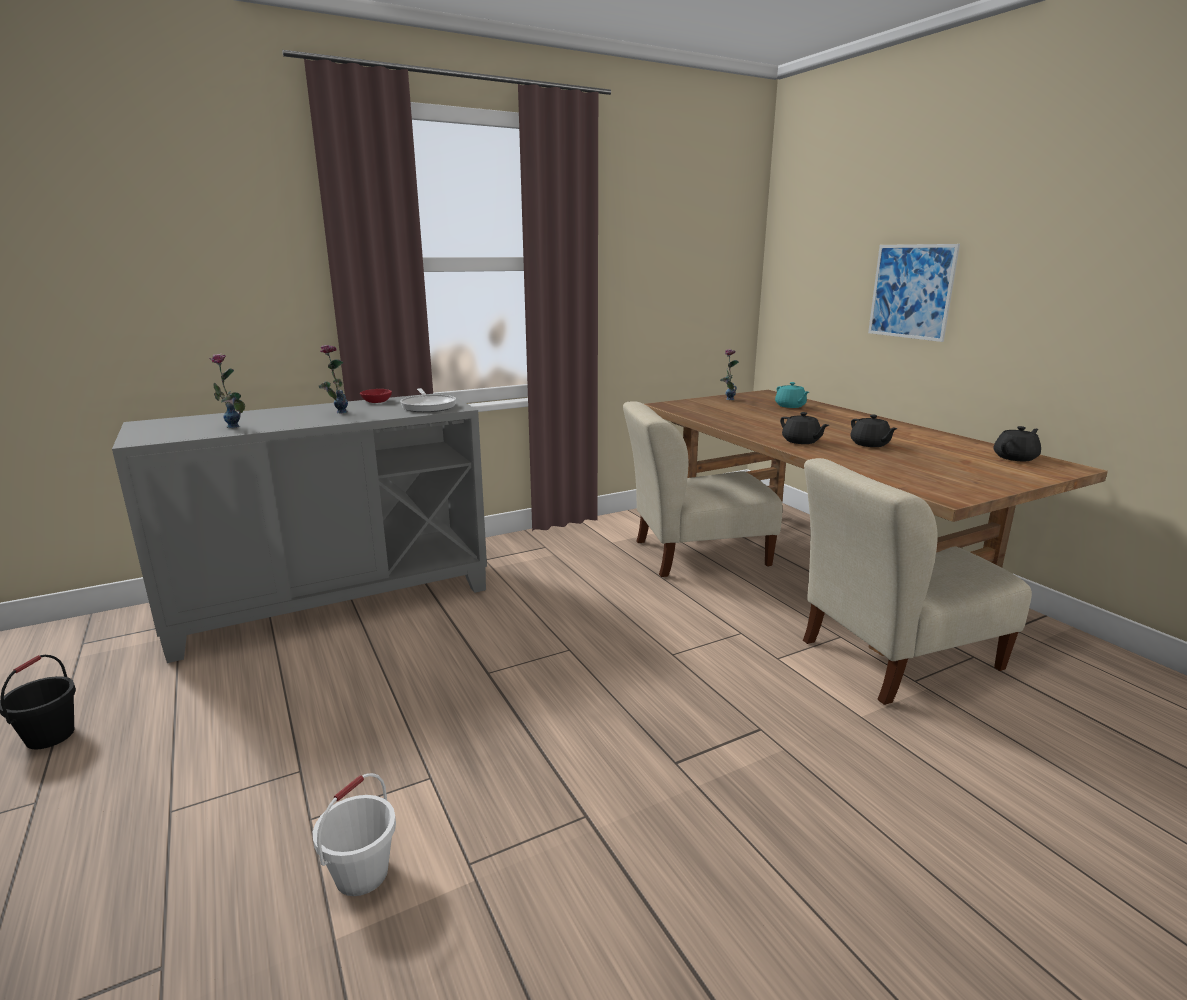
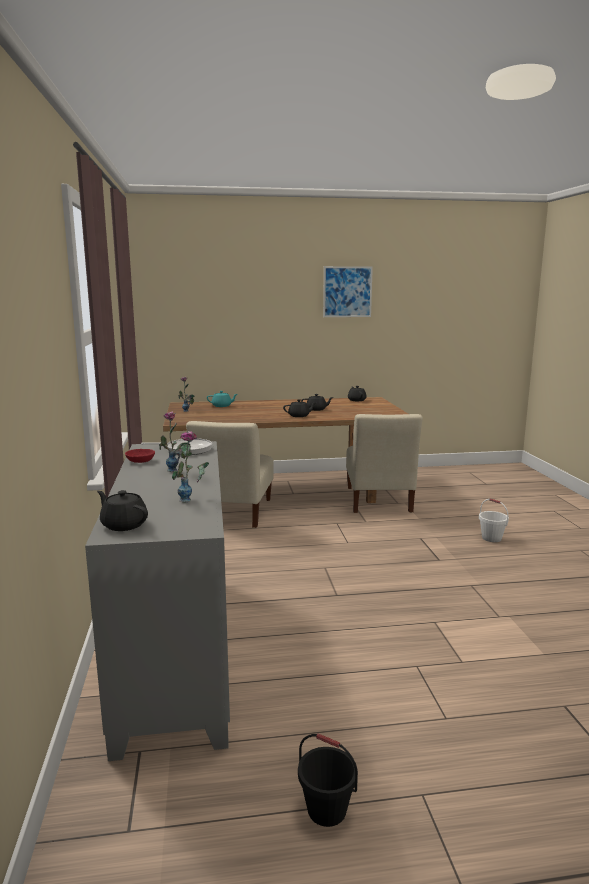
camera: 70 degrees left, 5 degrees down
(168, 422) = (124, 525): none -> black teapot
(361, 873) = (504, 645): white bucket -> white bucket (491, 538)
(911, 291) = (263, 330): picture -> picture (347, 292)

